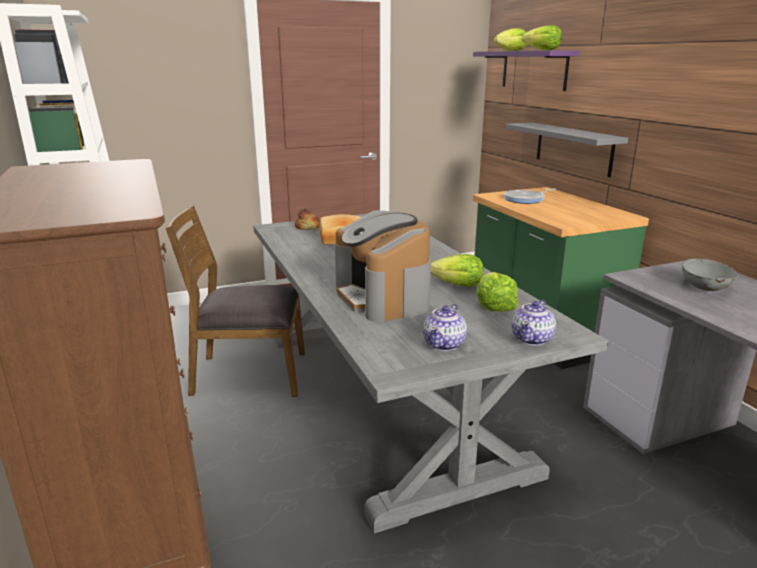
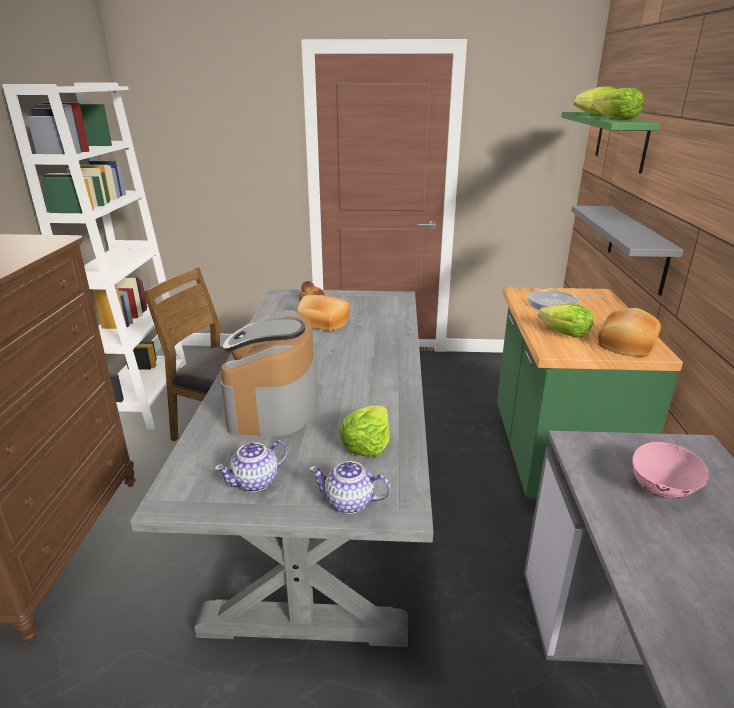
camera: 25 degrees right, 5 degrees up
(458, 285) = (364, 405): lettuce -> lettuce (565, 333)
(532, 339) = (350, 502): teapot -> teapot turned 45 degrees clockwise
(533, 70) = (621, 140): purple shelf -> green shelf
(602, 214) = (625, 344): none -> bread
(705, 288) = (663, 488): grey bowl -> pink bowl

